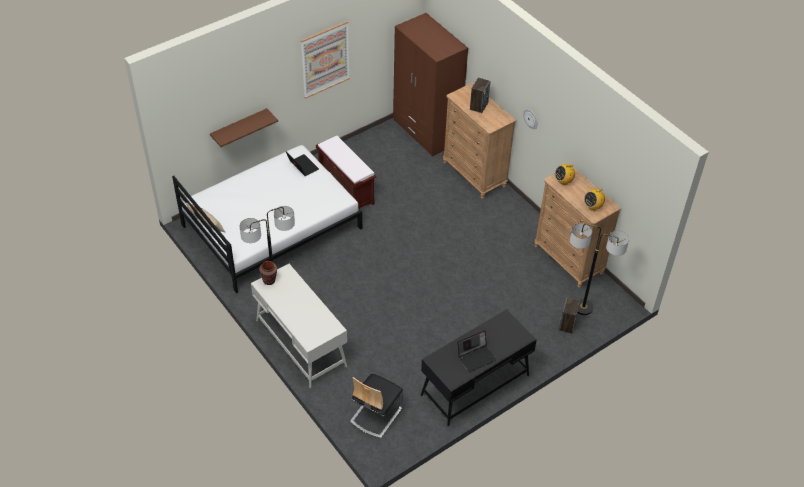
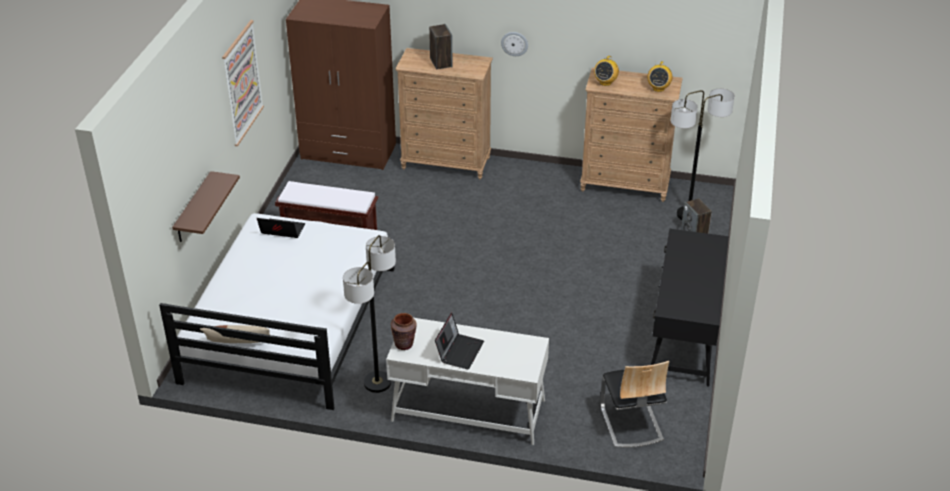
camera: 40 degrees left, 10 degrees down
(476, 357) = (699, 282): laptop -> laptop (459, 351)

